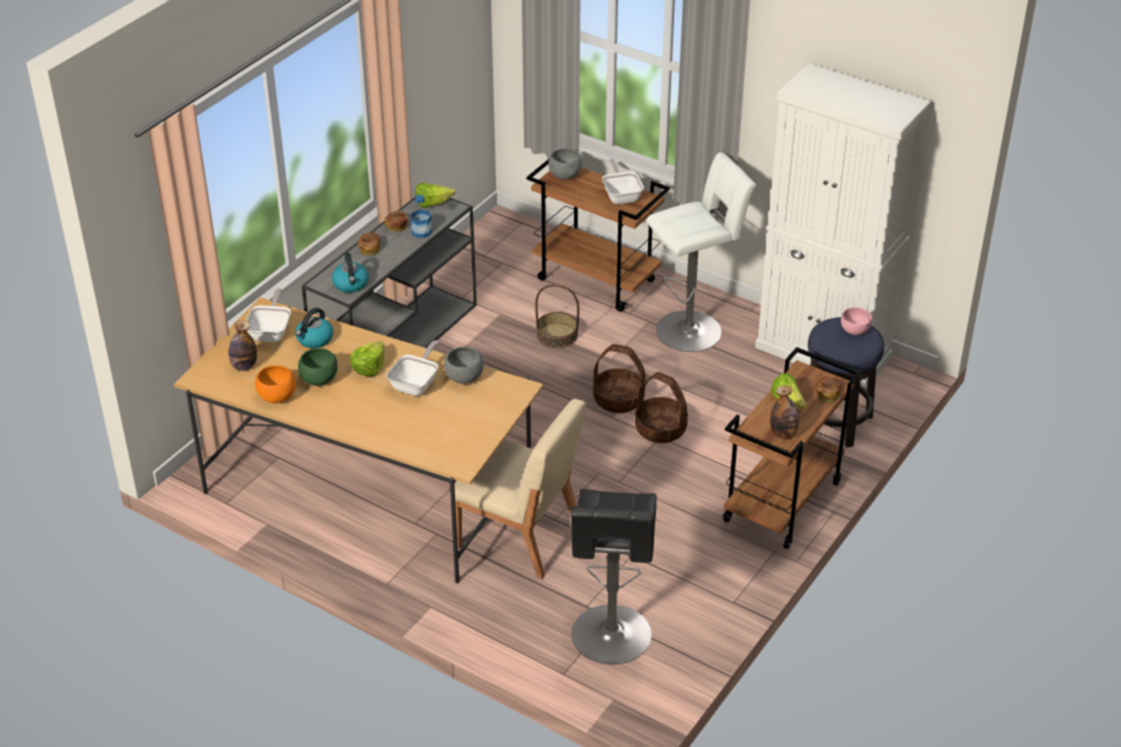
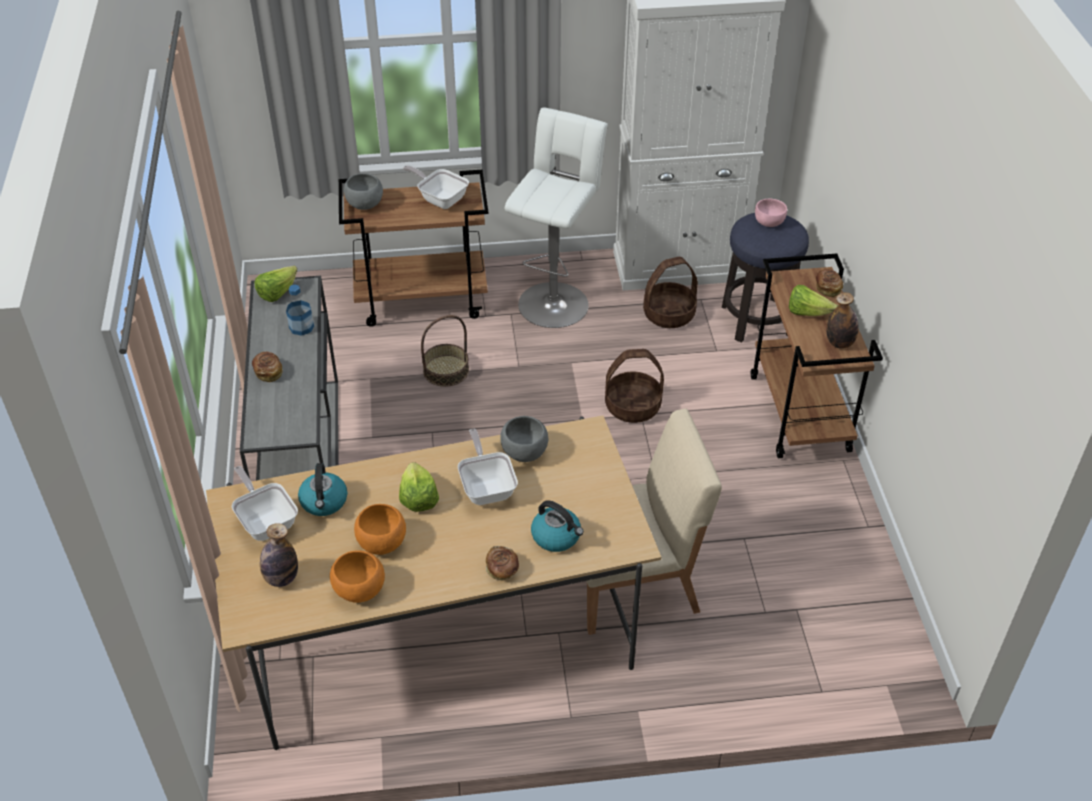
camera: 40 degrees left, 5 degrees up
(319, 379) = (382, 543): green bowl -> orange bowl
(351, 284) = (293, 420): kettle -> kettle (557, 536)
(396, 227) = (268, 335): bread -> bread (502, 570)
(611, 639) = (819, 629): black stool -> none
(619, 399) = (567, 400): basket -> basket (669, 314)

